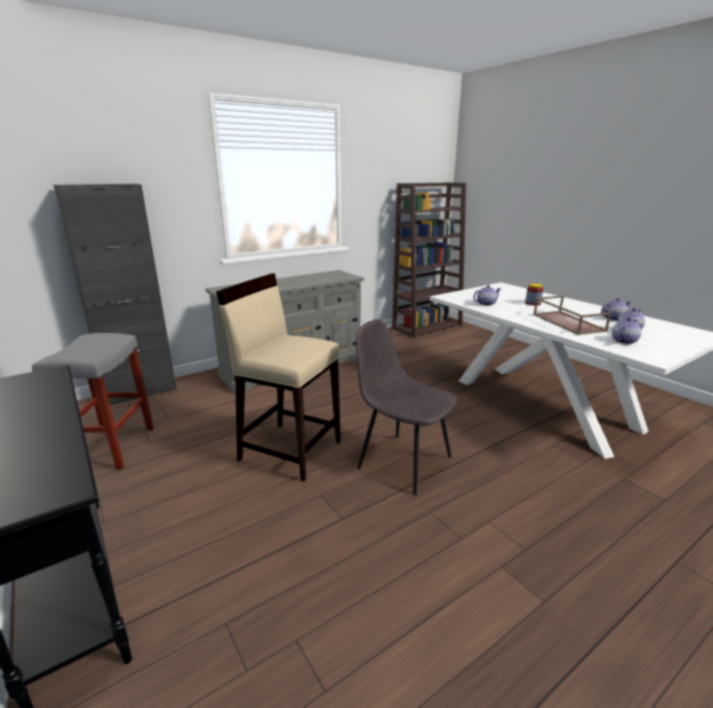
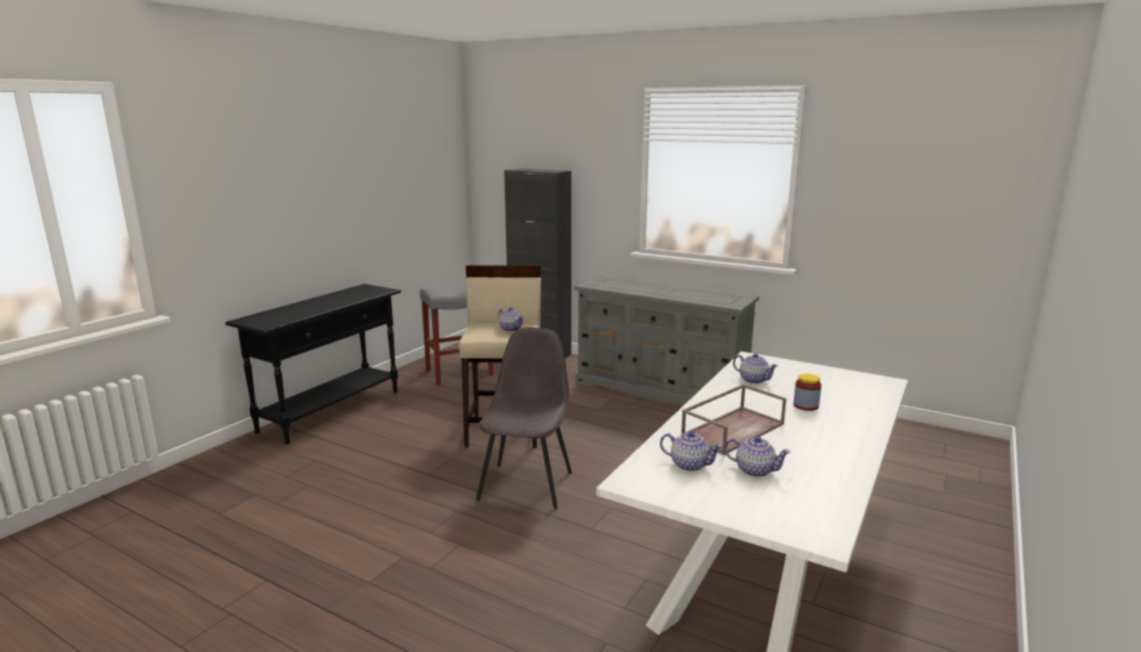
camera: 65 degrees right, 5 degrees down
(427, 326) = (923, 436): brown bookcase -> none
(613, 318) = (808, 461): teapot -> teapot (511, 329)

